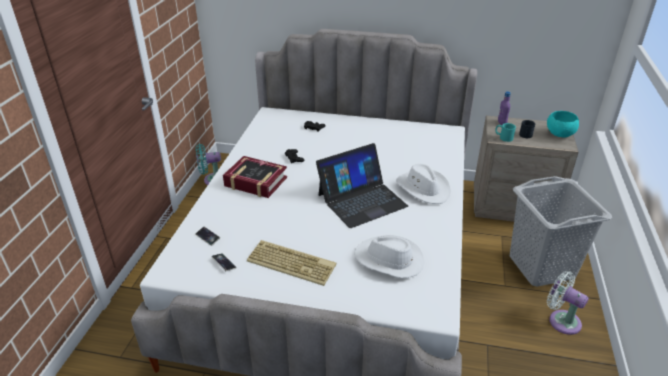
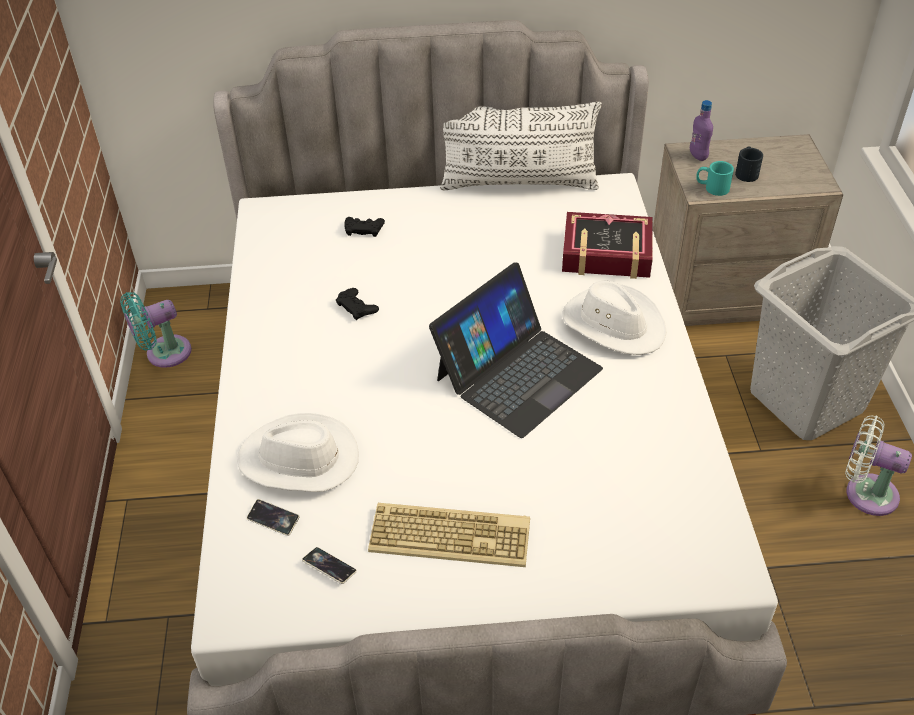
camera: 15 degrees left, 10 degrees up
(255, 182) = (308, 377): book -> book (606, 254)
(389, 260) = (613, 487): white hat -> white hat (299, 460)
(401, 121) = (519, 183): none -> white pillow
(560, 134) = (802, 163): turquoise bowl -> none

